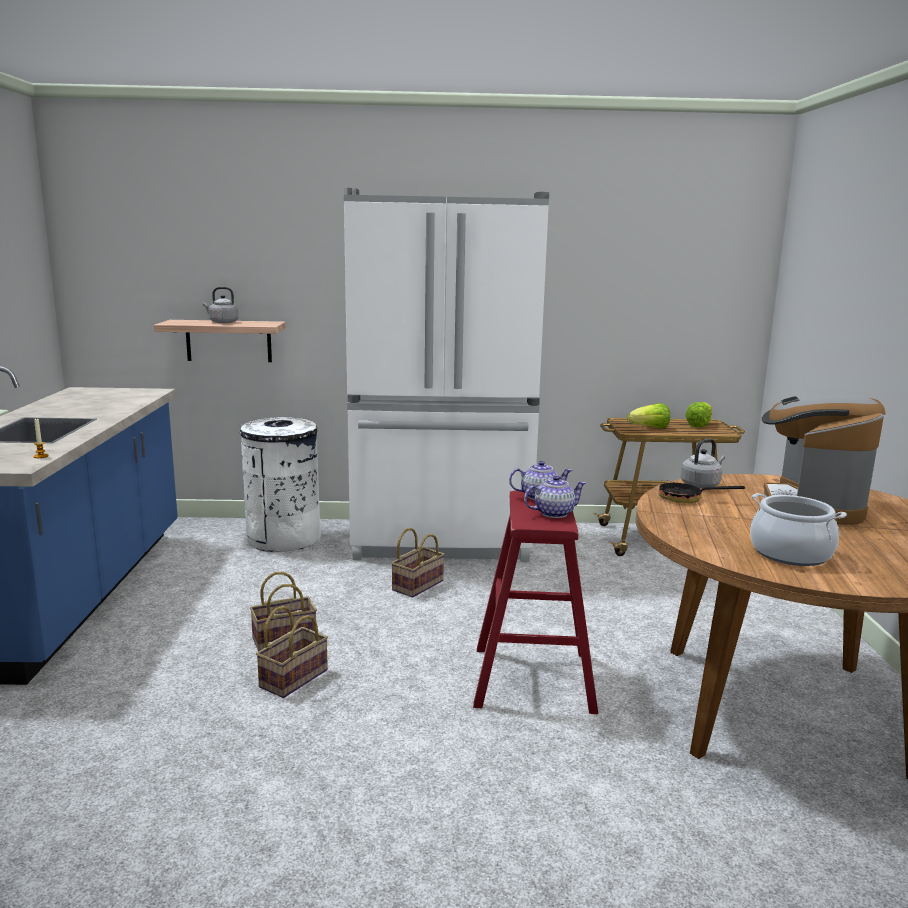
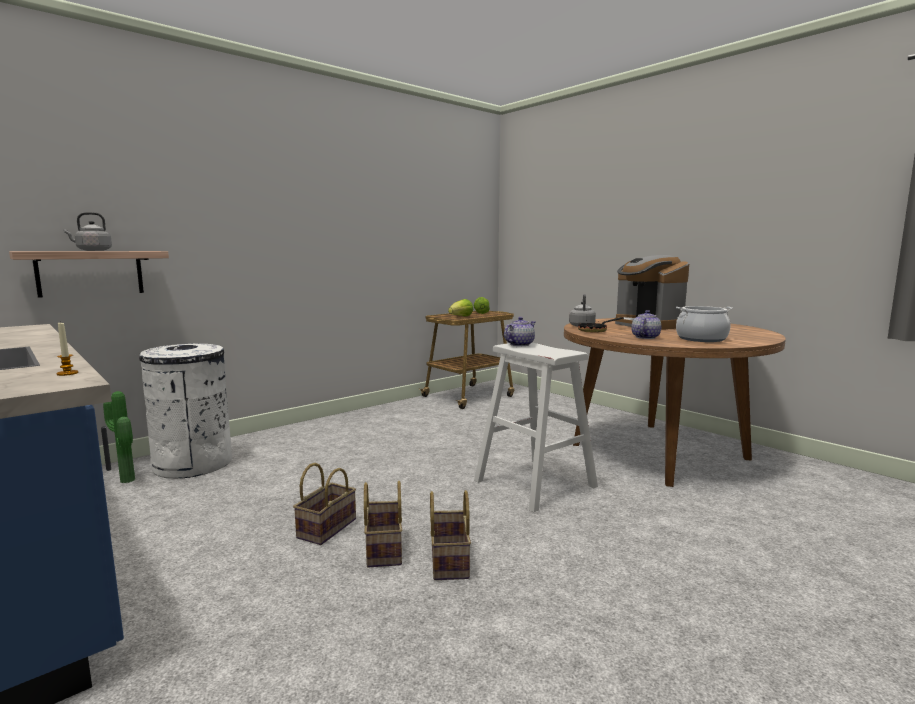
camera: 40 degrees left, 5 degrees down
(223, 538) = (124, 481): none -> potted plant
(418, 585) = (367, 459): basket -> basket (448, 560)
(442, 542) = (337, 430): white fridge -> none
(533, 678) = (534, 483): red stool -> white stool
(553, 513) = (551, 349): teapot -> teapot (645, 337)

